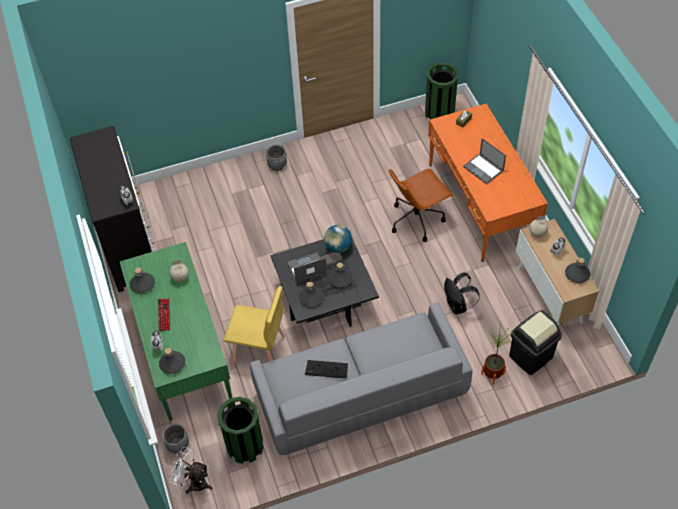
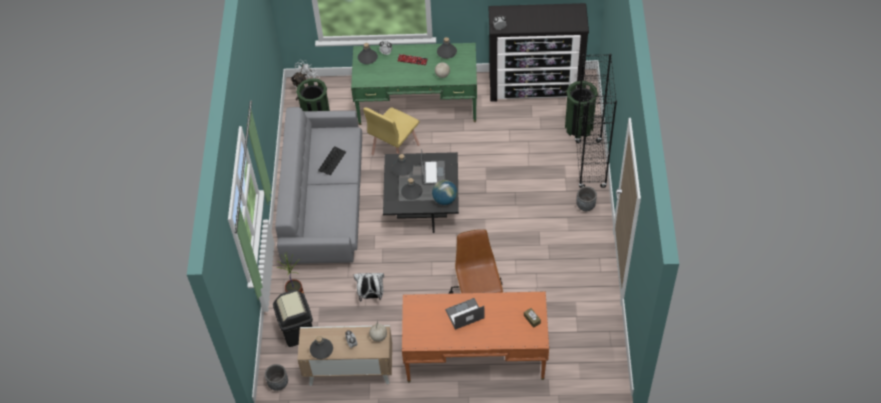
camera: 110 degrees right, 0 degrees up
(178, 445) = (338, 87): grey planter -> grey planter (278, 383)
(224, 173) = (590, 164): none -> black bookcase
(439, 114) = (607, 360): green trash can -> green trash can (579, 127)
(458, 306) = (371, 295): black backpack -> white backpack

